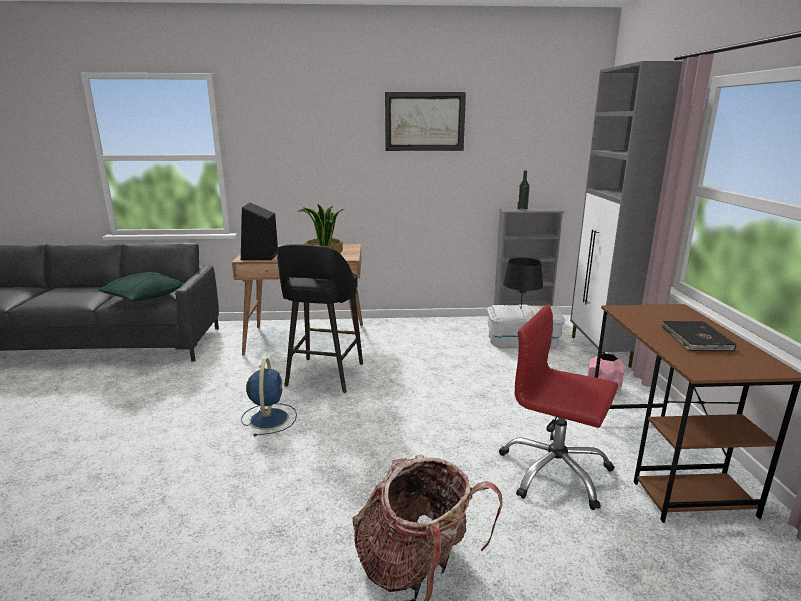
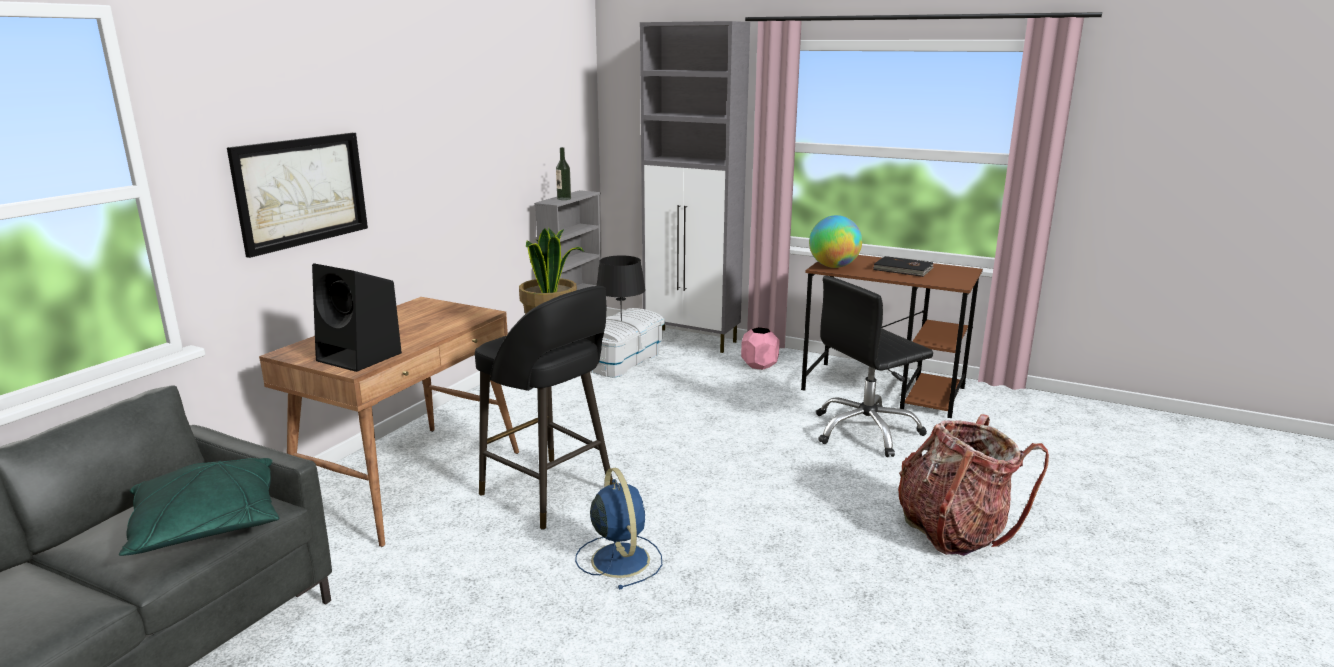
camera: 60 degrees left, 0 degrees up
(269, 418) = (619, 558): blue fan -> blue fan turned 45 degrees clockwise
(424, 121) = (447, 90): picture -> picture (301, 191)
(554, 472) = (866, 431): red office chair -> black office chair
(635, 312) = (833, 266): none -> globe

